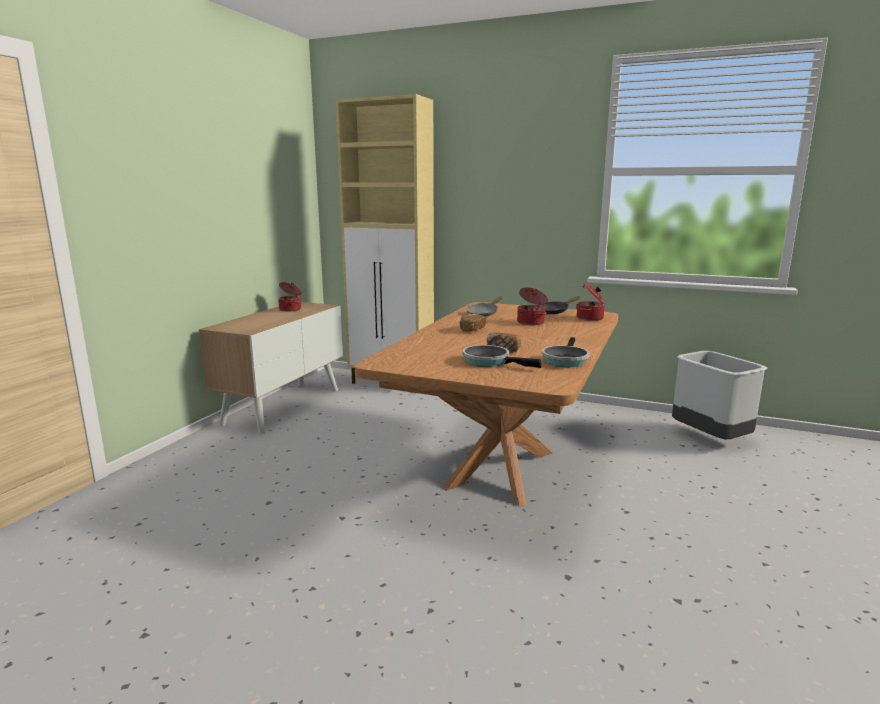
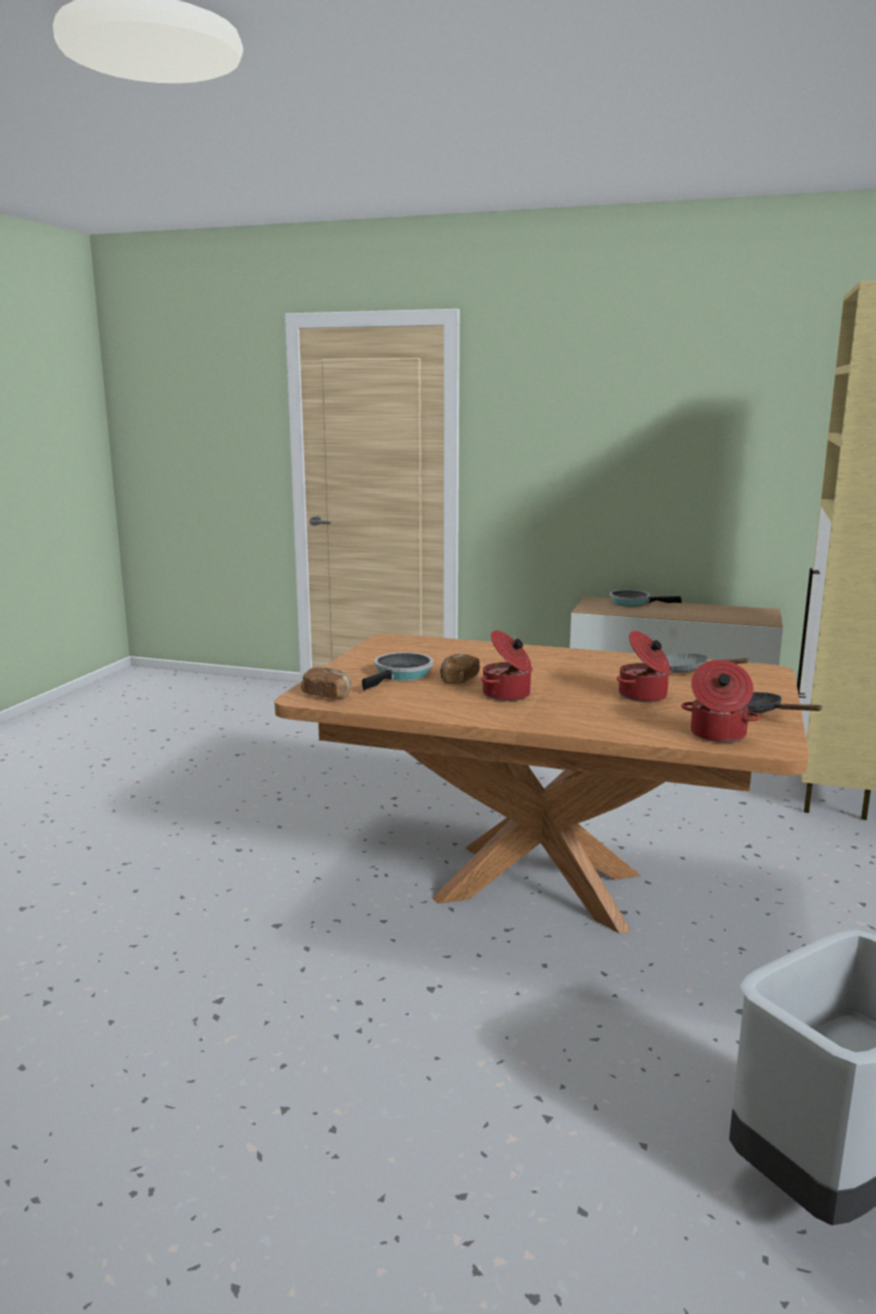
camera: 85 degrees right, 0 degrees up
(290, 309) = (721, 611): cooking pot -> cooking pot (507, 695)
(471, 330) = (565, 666): bread -> bread (327, 695)
(565, 360) = (414, 706): frying pan -> frying pan (633, 602)

